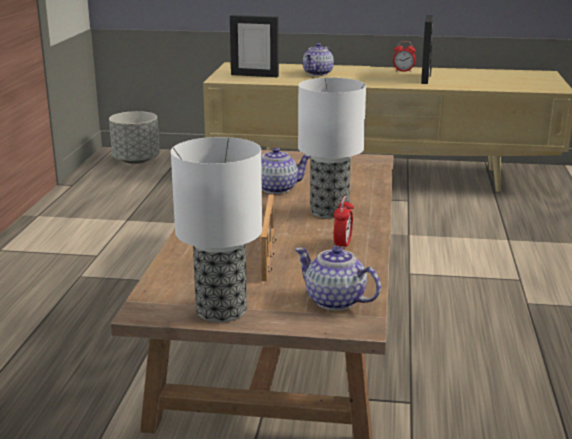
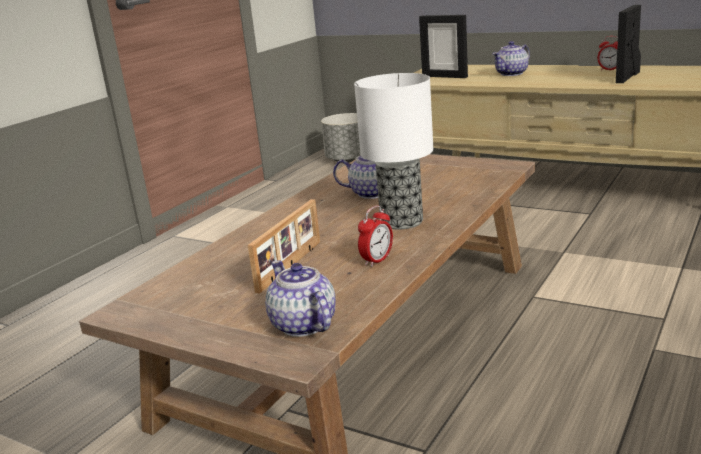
camera: 25 degrees right, 0 degrees up
(222, 311) = (184, 321): table lamp -> none

